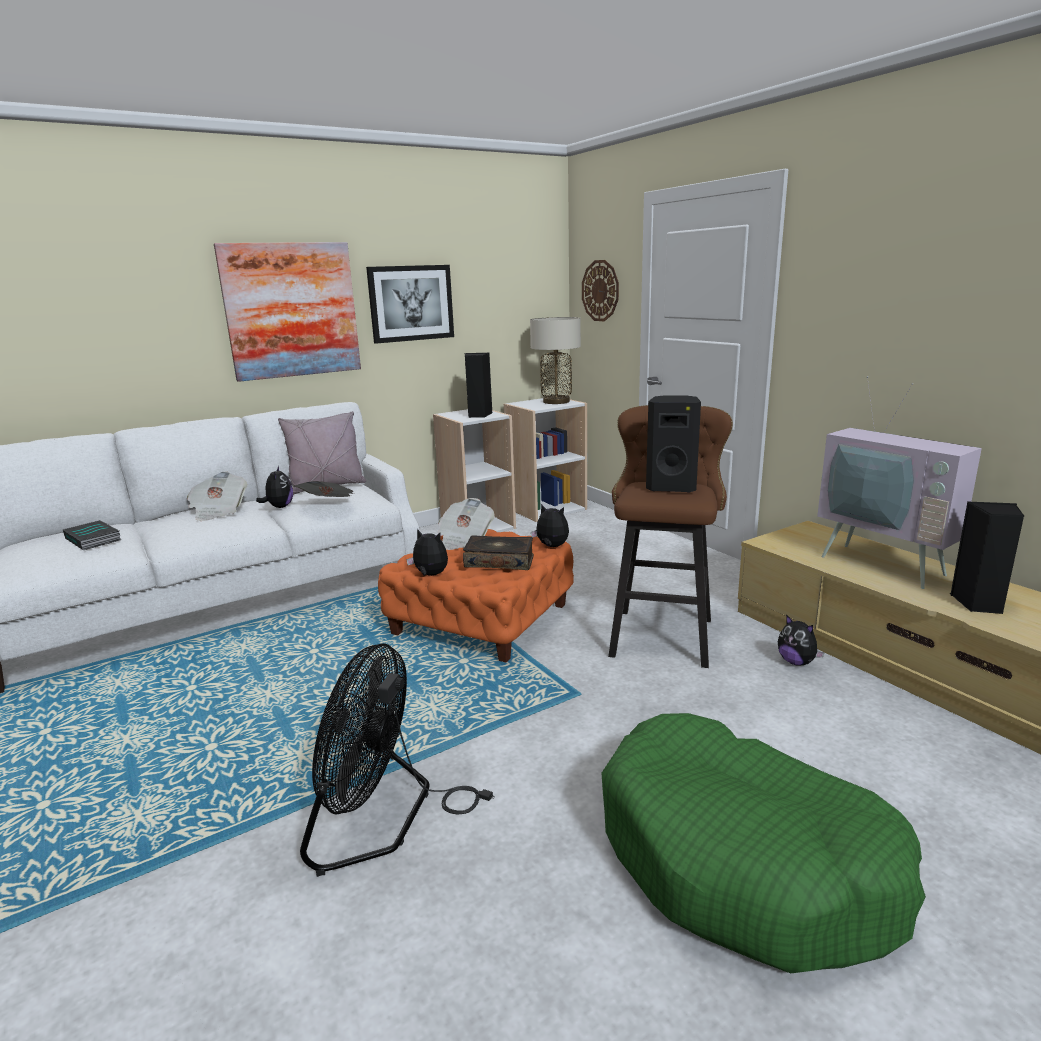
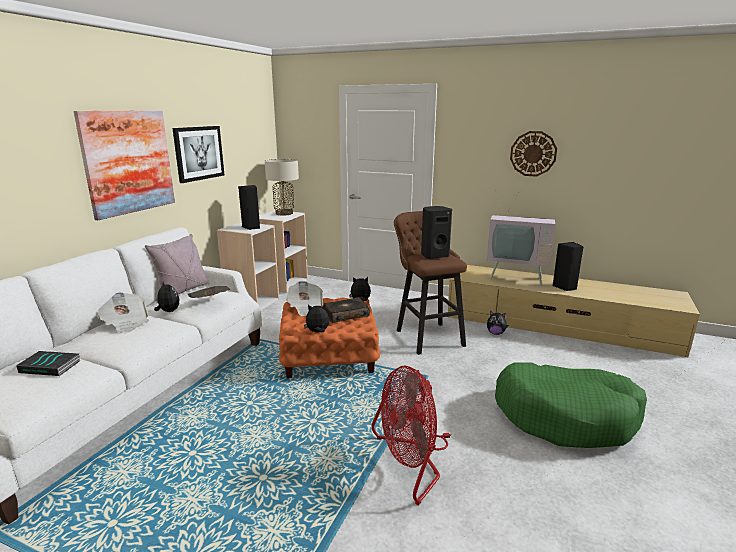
camera: 35 degrees left, 0 degrees up
(393, 810) = (412, 461): black fan -> red fan
(600, 290) = (305, 142): wall clock -> wall clock (533, 153)

